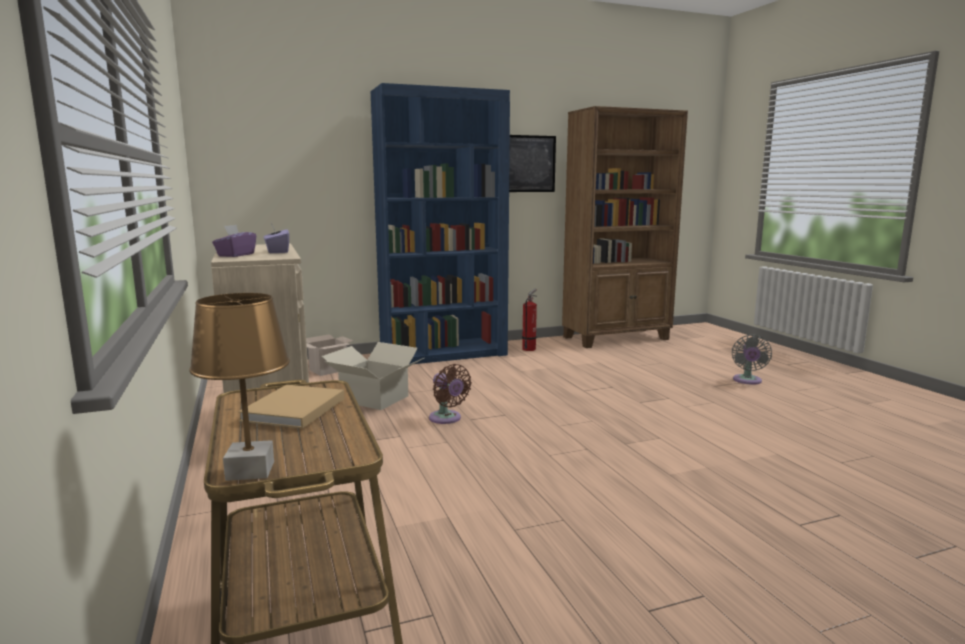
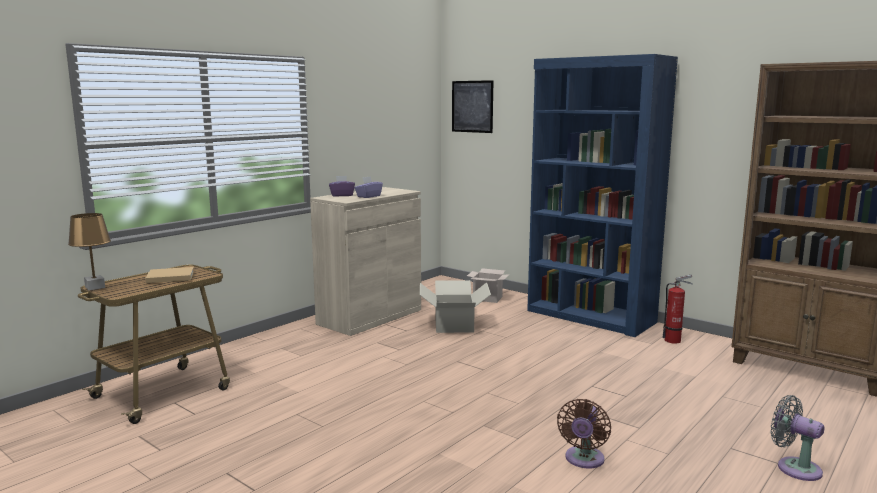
camera: 60 degrees right, 0 degrees up
(447, 419) = (447, 354): brown fan -> brown fan (583, 460)
(530, 164) = (725, 130): picture -> picture (472, 106)
(747, 381) = (794, 467): grey fan -> grey fan turned 60 degrees clockwise

